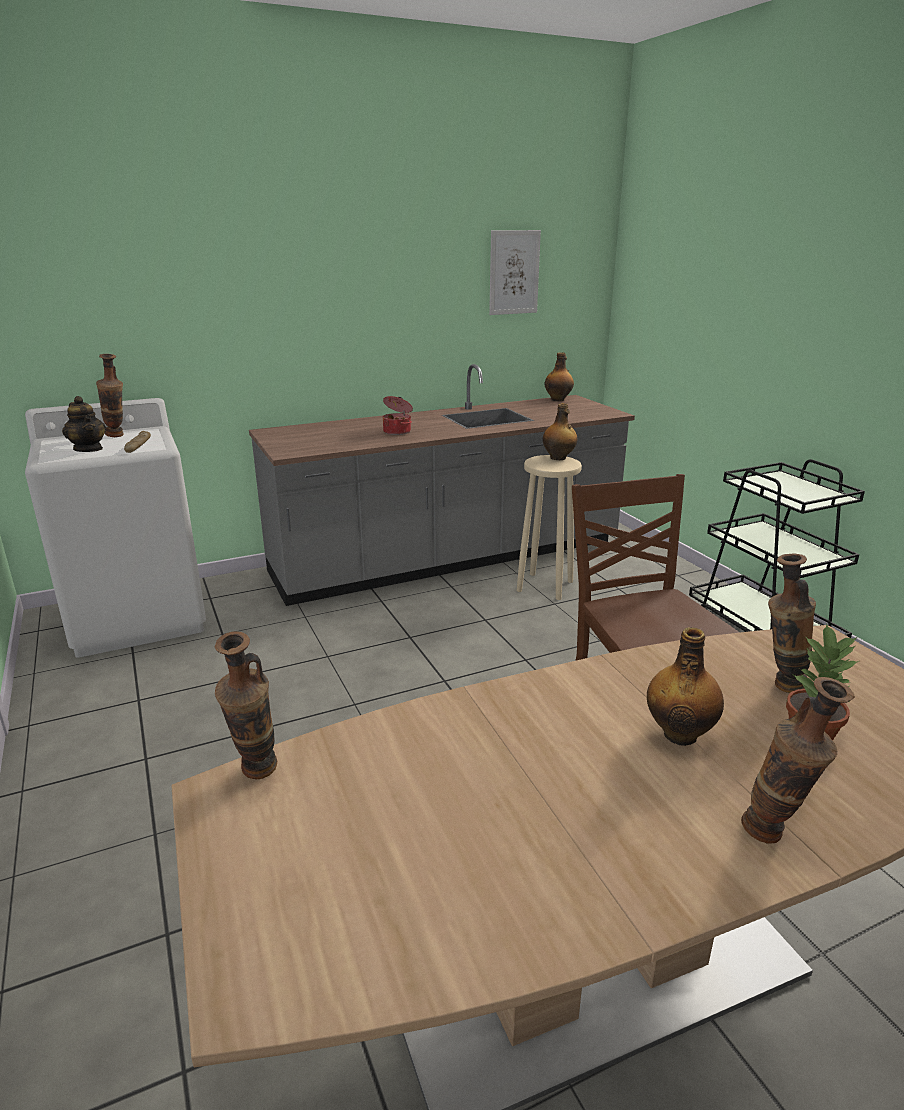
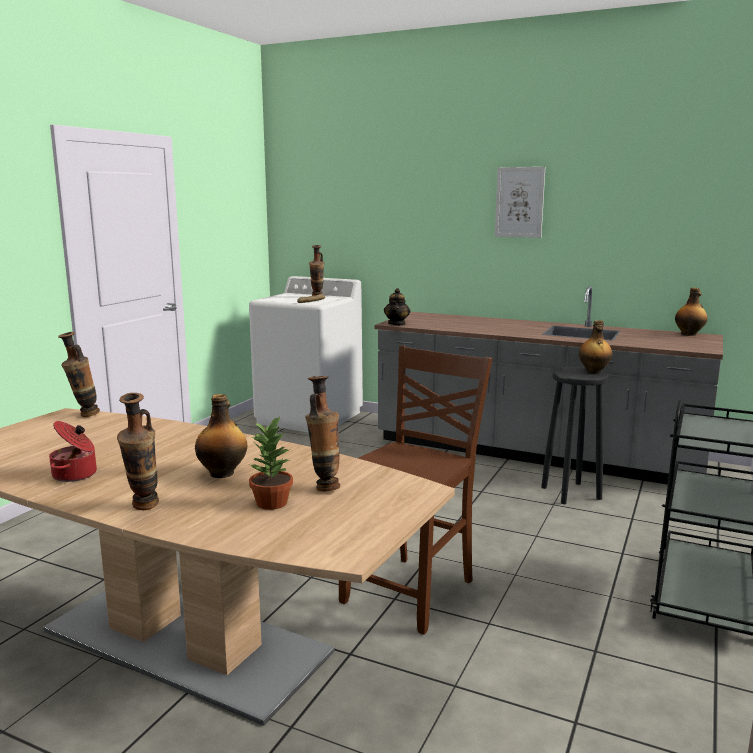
camera: 50 degrees right, 10 degrees down
(88, 449) = (290, 299): teapot -> teapot (397, 324)
(398, 431) = (489, 327): cooking pot -> cooking pot (76, 475)
(514, 272) = (656, 209): picture -> picture (519, 202)
(545, 586) = (571, 493): beige stool -> black stool

